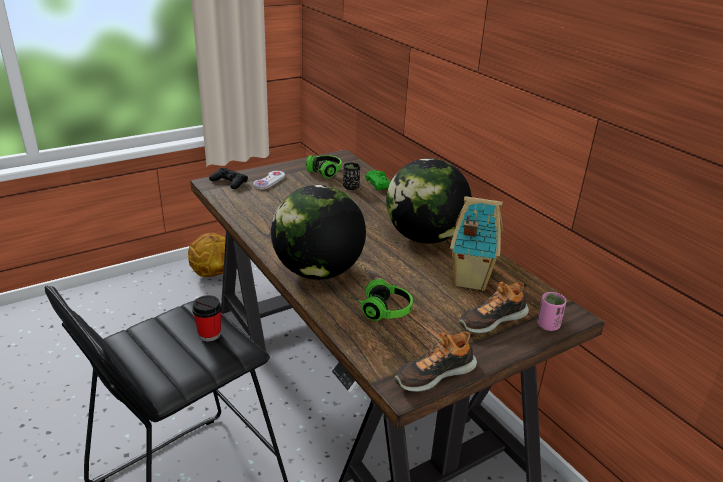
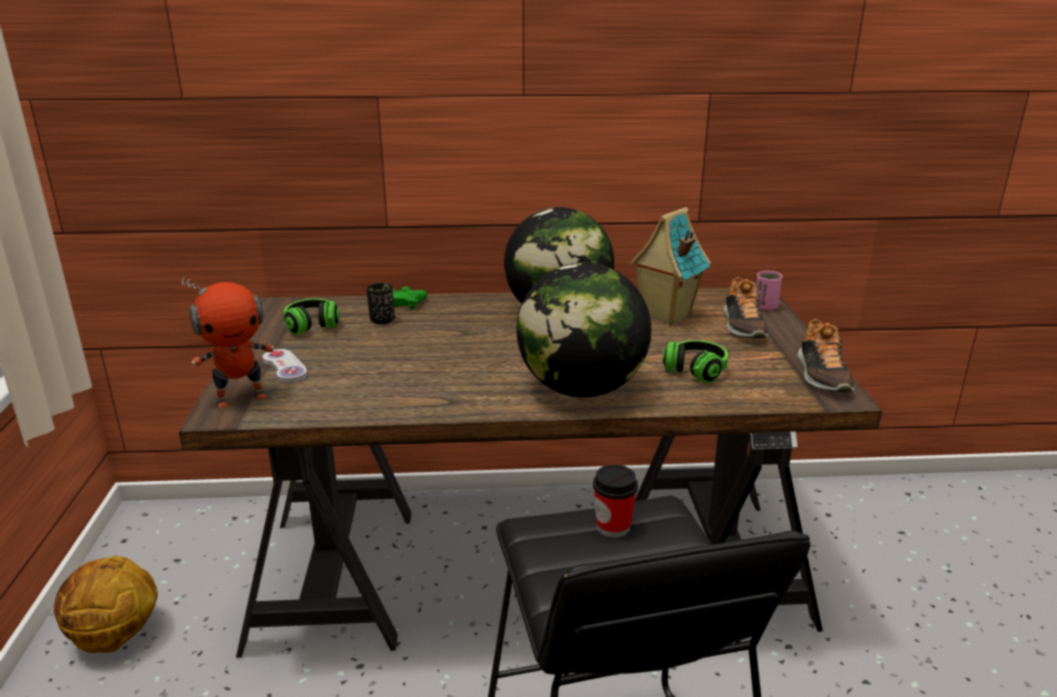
camera: 60 degrees left, 5 degrees down
(229, 182) = (241, 398): black game controller -> toy robot

